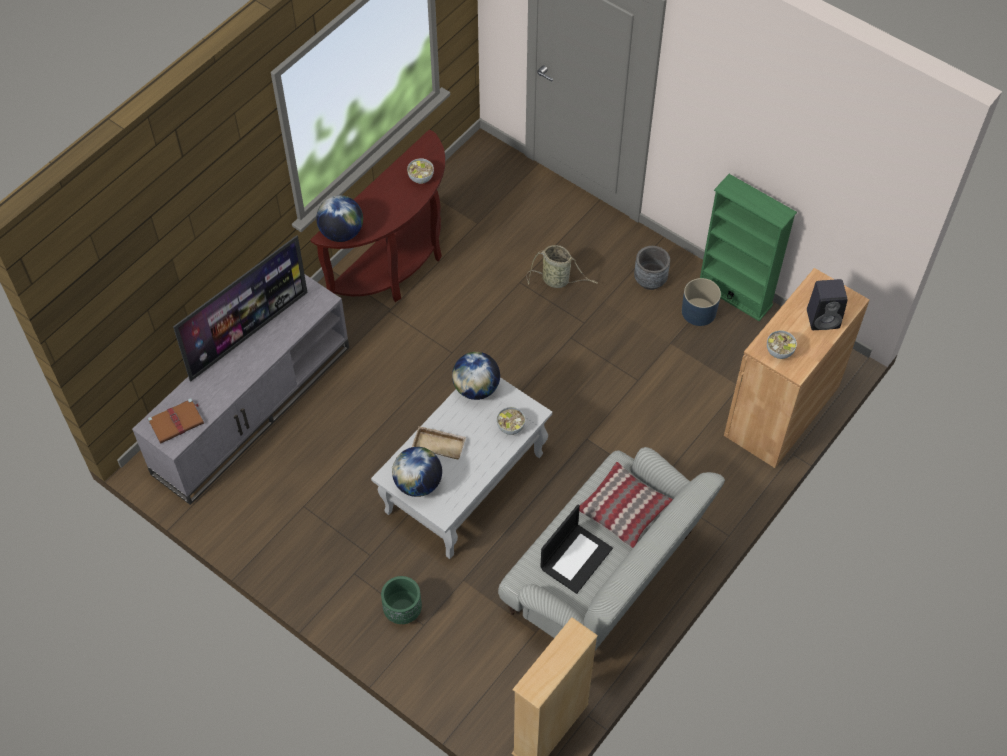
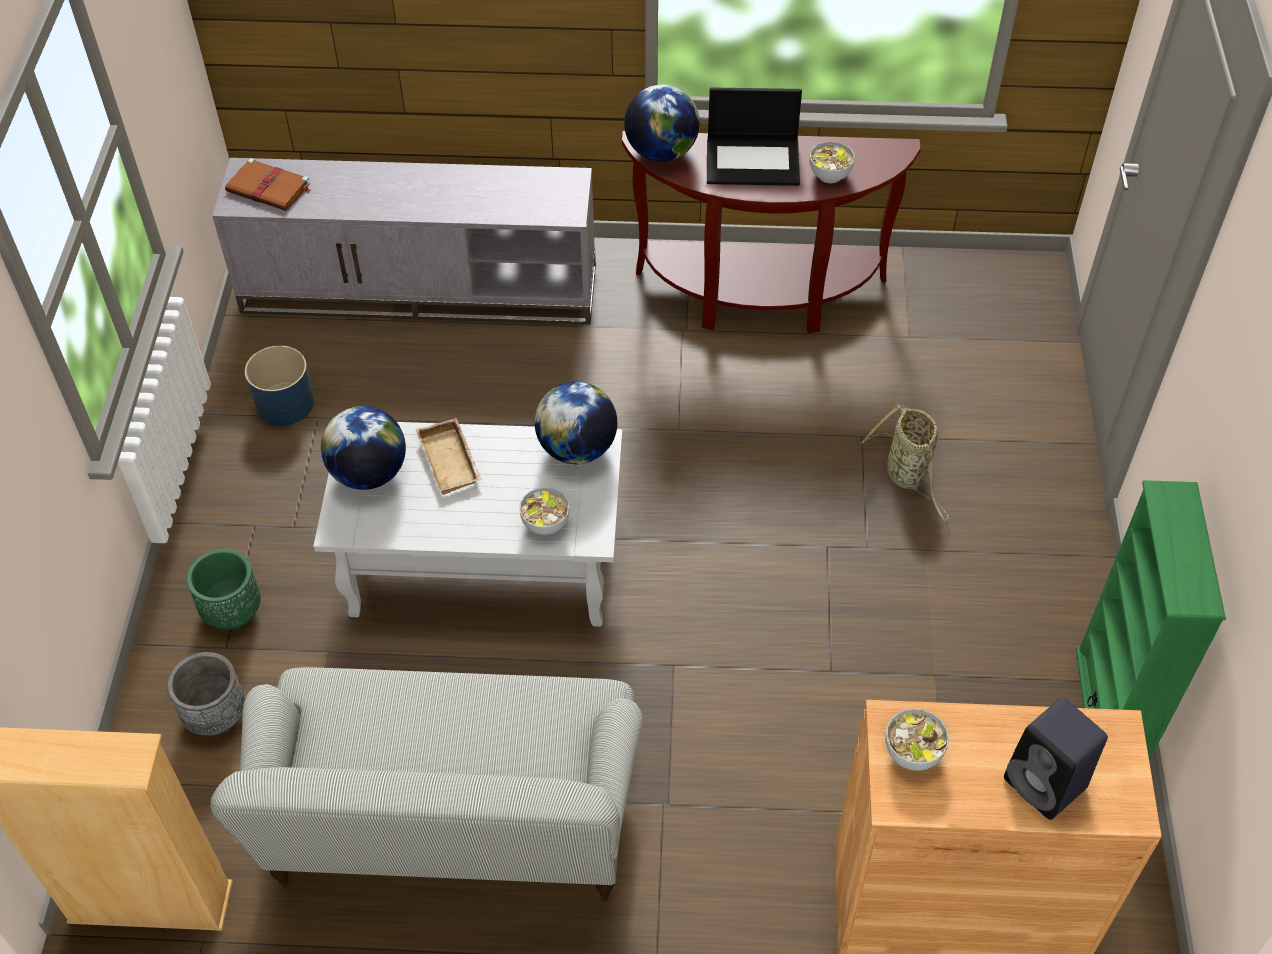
camera: 55 degrees right, 5 degrees down
(248, 334) = (451, 176): television -> none
(576, 557) = (389, 735): laptop -> laptop (753, 161)
(623, 509) = (521, 749): pillow -> none
(650, 280) = (1020, 585): grey planter -> grey planter (215, 715)
(698, 312) = (1027, 680): blue planter -> blue planter (284, 403)

